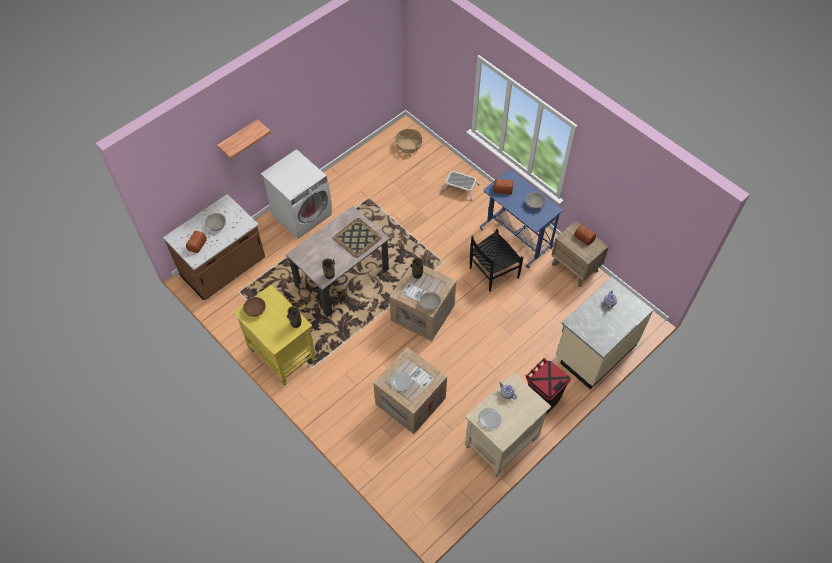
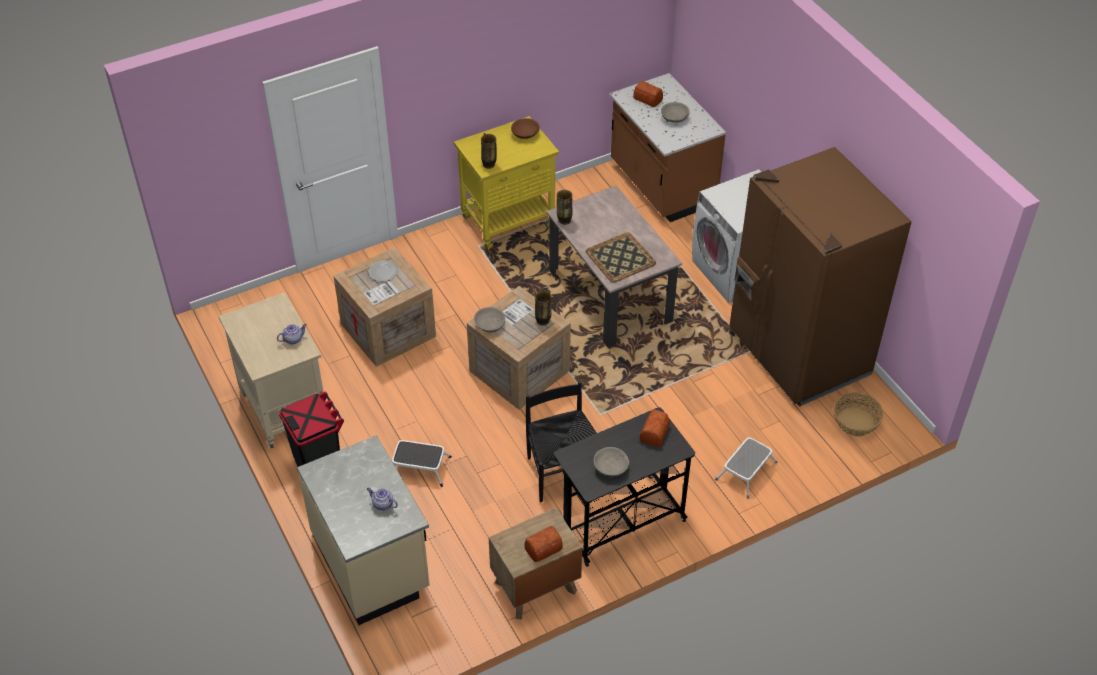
camera: 105 degrees right, 10 degrees down
(239, 138) = (763, 90): shelf -> none
(364, 176) = (798, 353): none -> brown fridge
(489, 419) = (267, 313): plate -> none
(516, 238) = (620, 520): blue desk -> black desk
(517, 347) = (419, 467): none -> black step ladder

